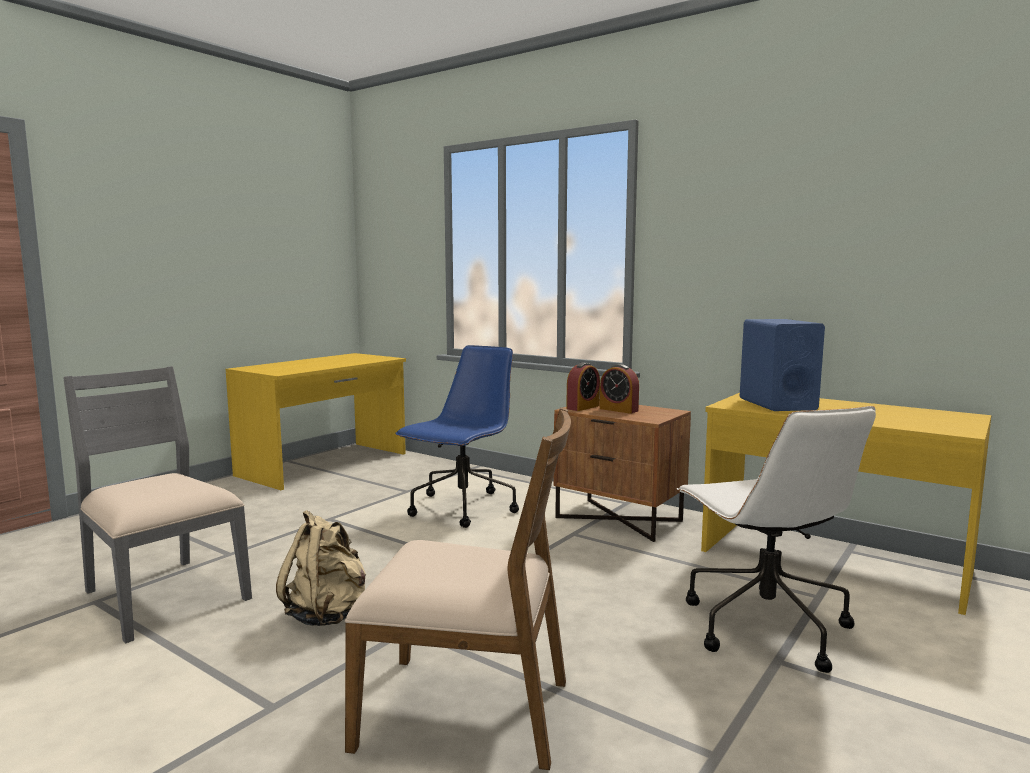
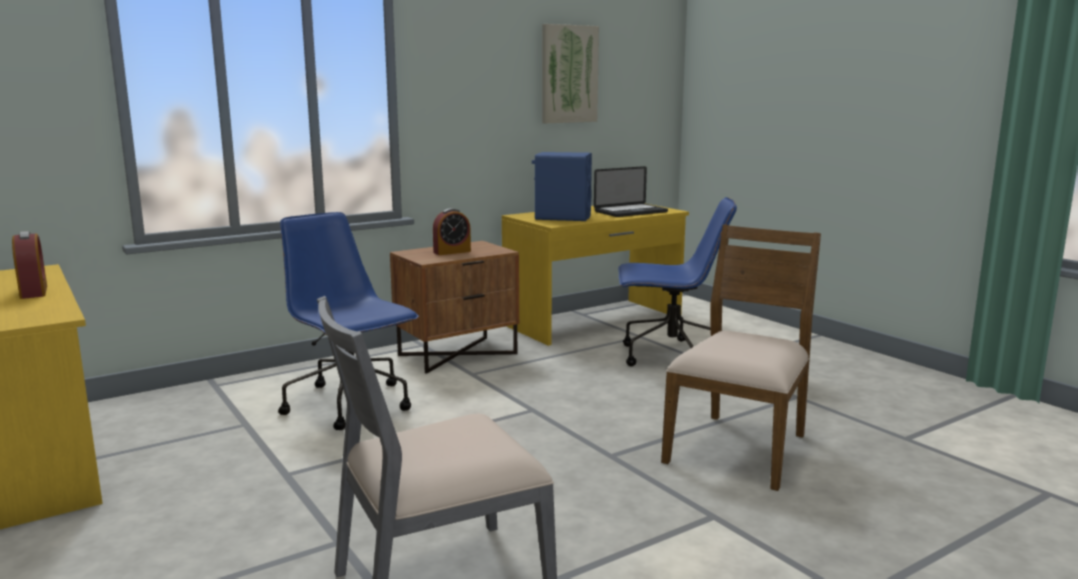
camera: 70 degrees left, 5 degrees up
(327, 615) = (562, 487): beige backpack -> none
(583, 407) = (425, 257): alarm clock -> alarm clock (34, 292)
(763, 626) = (669, 356): white office chair -> blue office chair
(867, 219) = (569, 74): none -> picture
(892, 419) = (630, 212): none -> laptop

